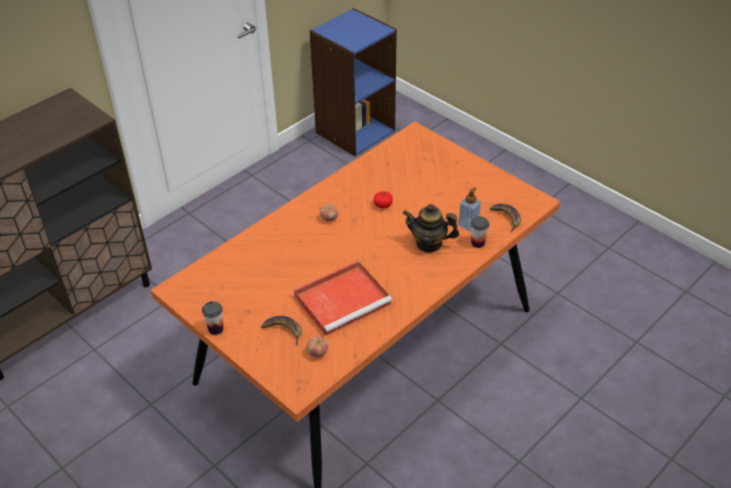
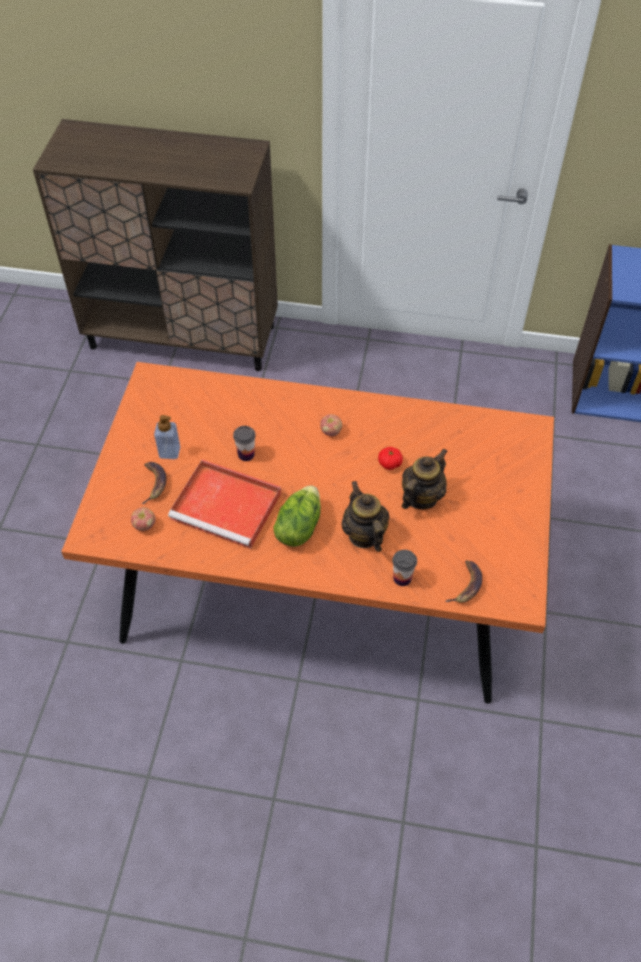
camera: 55 degrees right, 10 degrees up
(215, 329) = (122, 433): cup -> cup (246, 454)
(394, 272) = (298, 527): none -> lettuce
(423, 204) = (421, 497): none -> teapot
(468, 225) = (424, 555): soap dispenser -> soap dispenser (169, 452)

